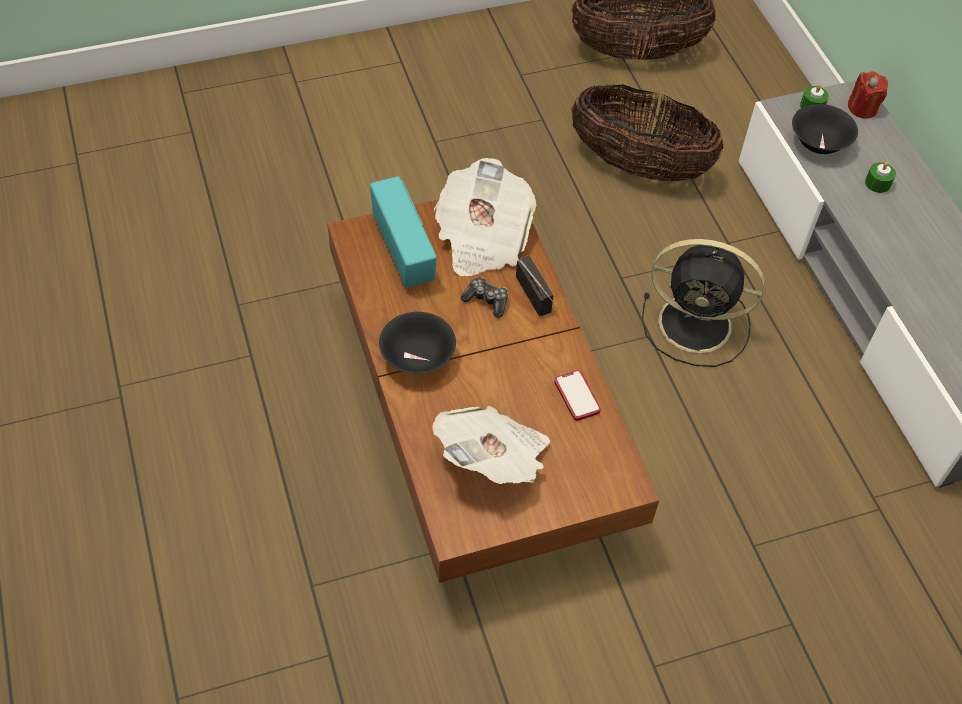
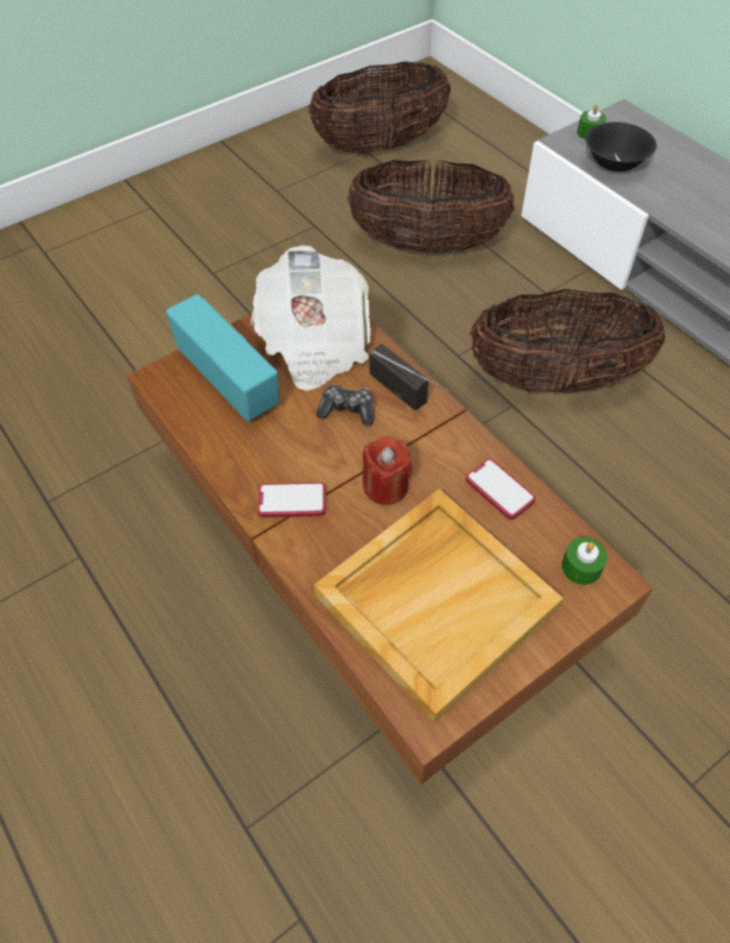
camera: 15 degrees left, 0 degrees up
(417, 358) = (292, 501): black bowl -> phone
(494, 459) = (436, 600): newspaper -> beige tray
(698, 324) = (555, 380): black fan -> basket
(862, 108) = (637, 124): red candle -> red candle (385, 486)
(877, 183) = (690, 185): green candle -> green candle (581, 567)

